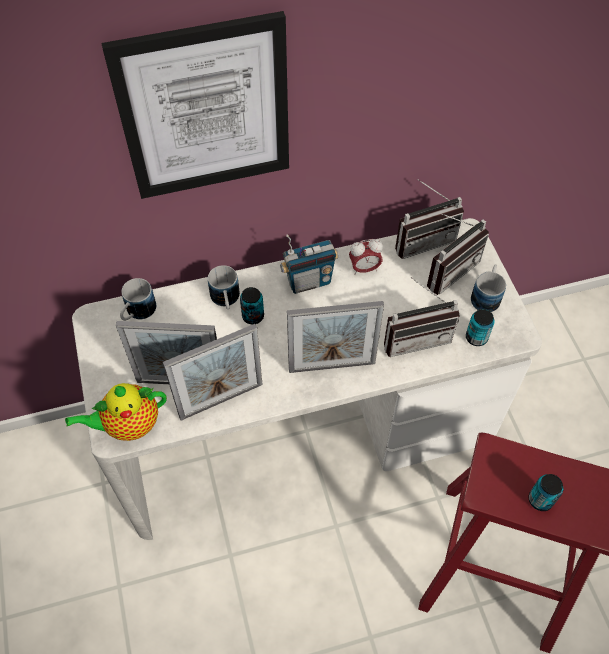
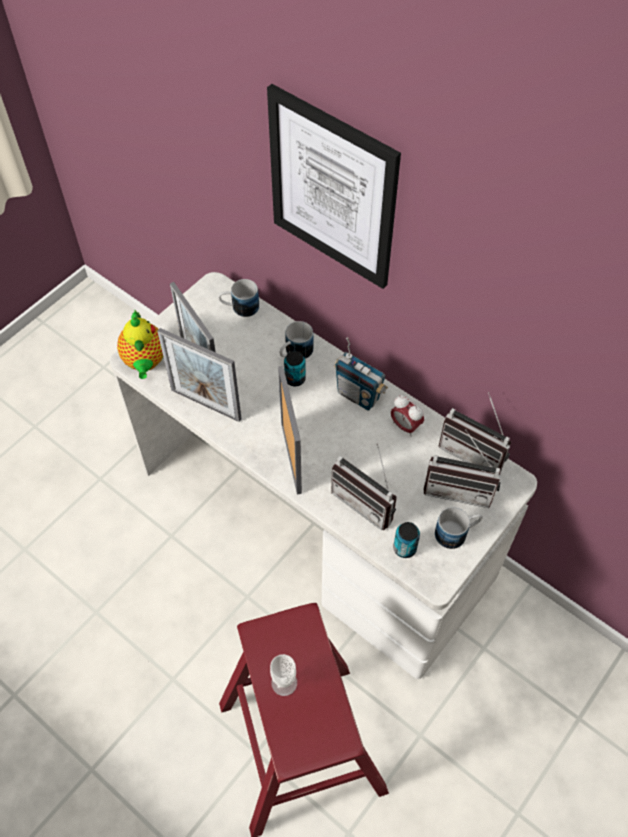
camera: 55 degrees right, 0 degrees up
(128, 425) = (145, 362): teapot -> teapot turned 135 degrees counterclockwise
(332, 366) = (291, 458): picture frame -> picture frame turned 150 degrees counterclockwise
(540, 500) = (284, 683): can -> cup

